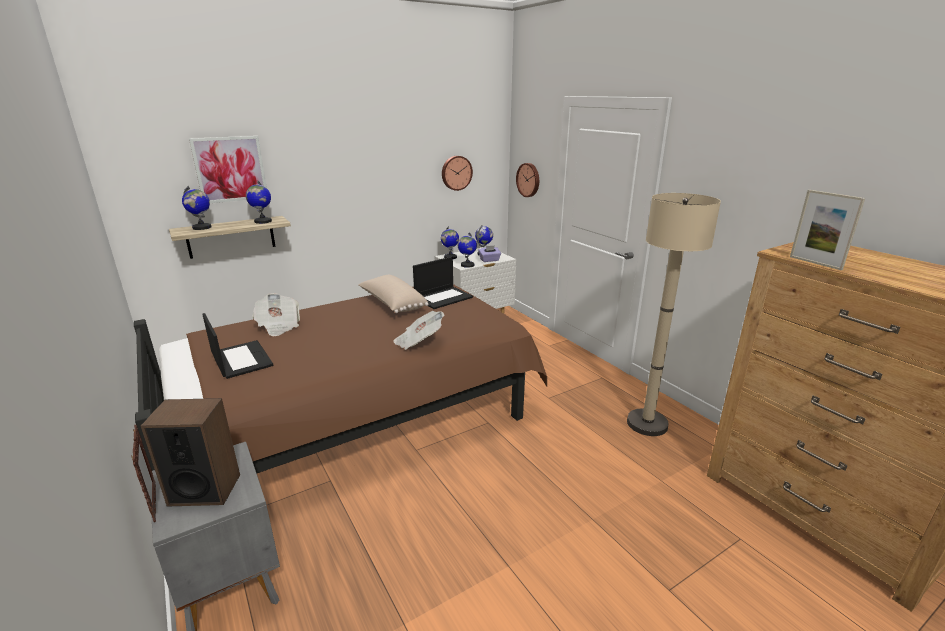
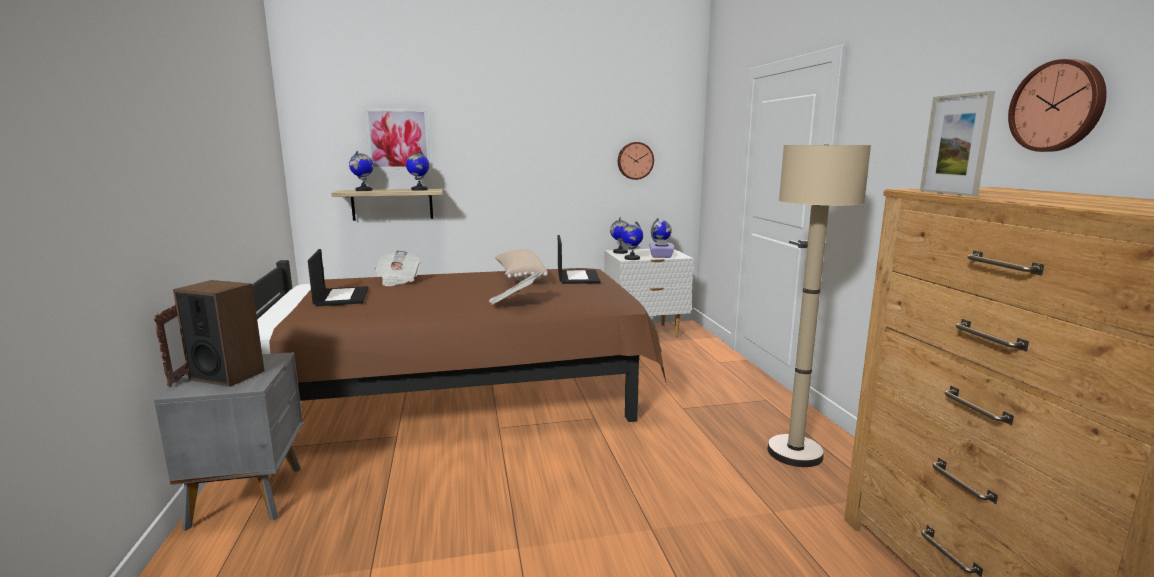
camera: 20 degrees right, 10 degrees down
(443, 297) = (577, 277): laptop -> laptop turned 75 degrees counterclockwise
(529, 180) = (717, 170): wall clock -> wall clock (1058, 106)

